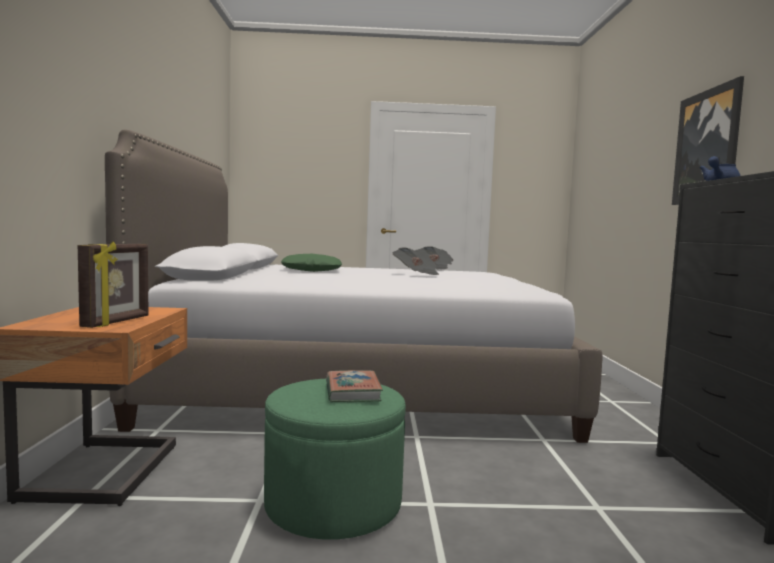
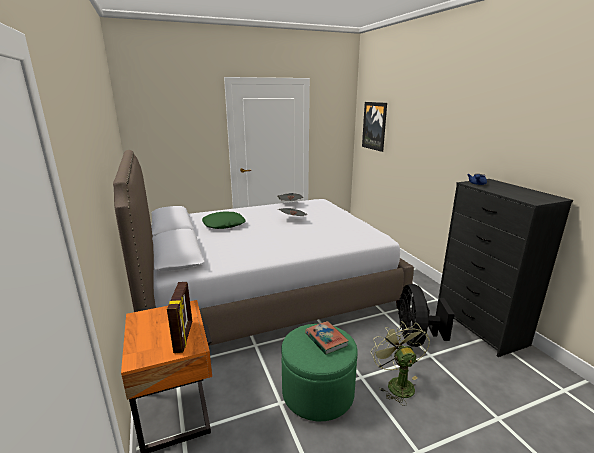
camera: 20 degrees left, 15 degrees up
(494, 527) = (397, 383): none -> green fan
(585, 480) = (416, 338): none -> black fan
(707, 147) = (457, 143): picture -> picture (374, 126)

